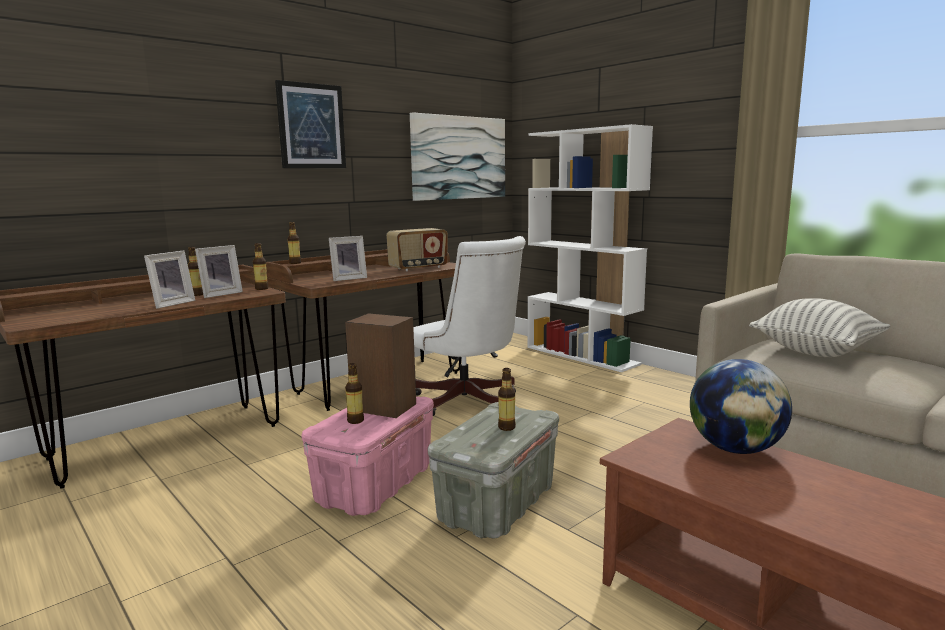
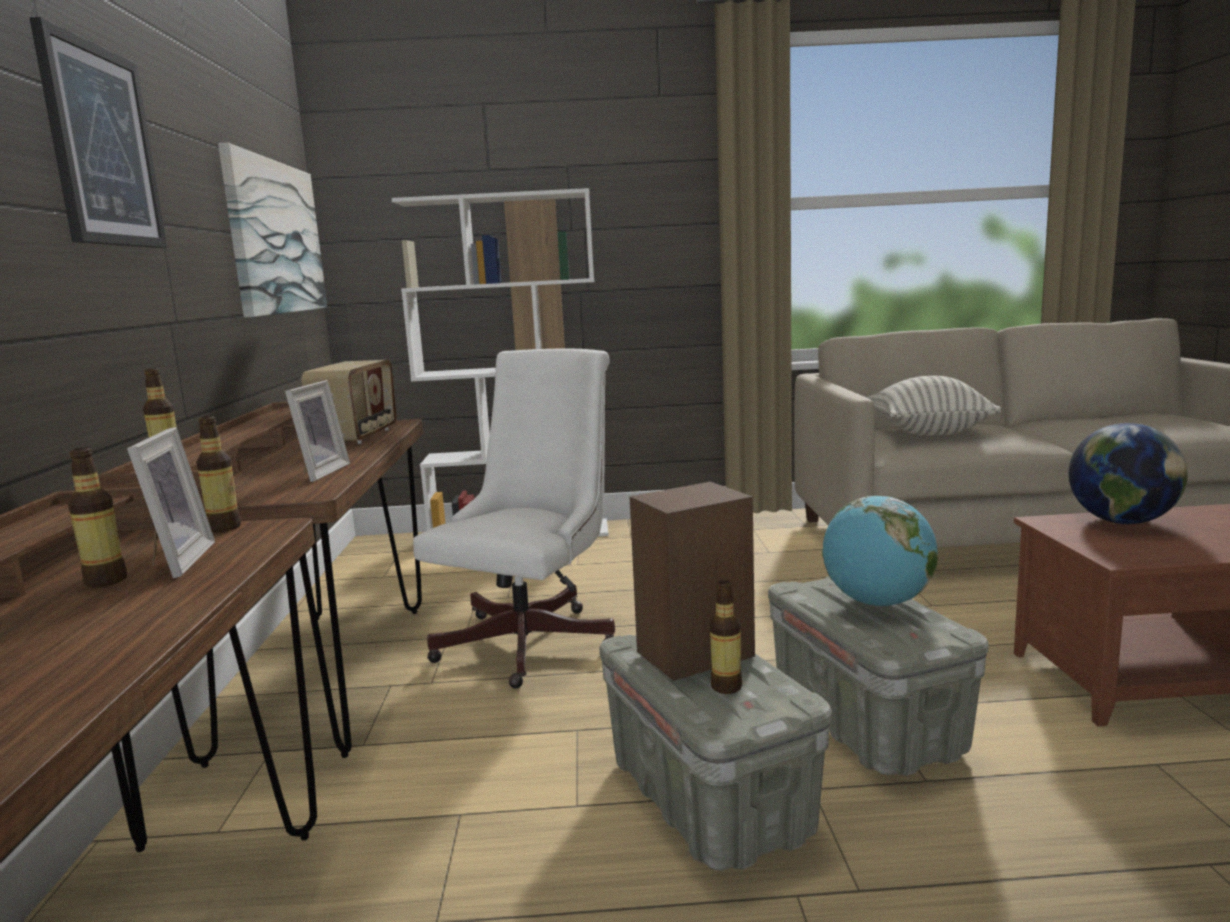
camera: 50 degrees left, 0 degrees up
(171, 304) = (147, 613): picture frame -> none
(375, 485) = (706, 797): pink storage box -> grey storage box
(468, 402) = (534, 639): white office chair -> white office chair turned 60 degrees counterclockwise
(506, 427) = (877, 603): bottle -> globe

